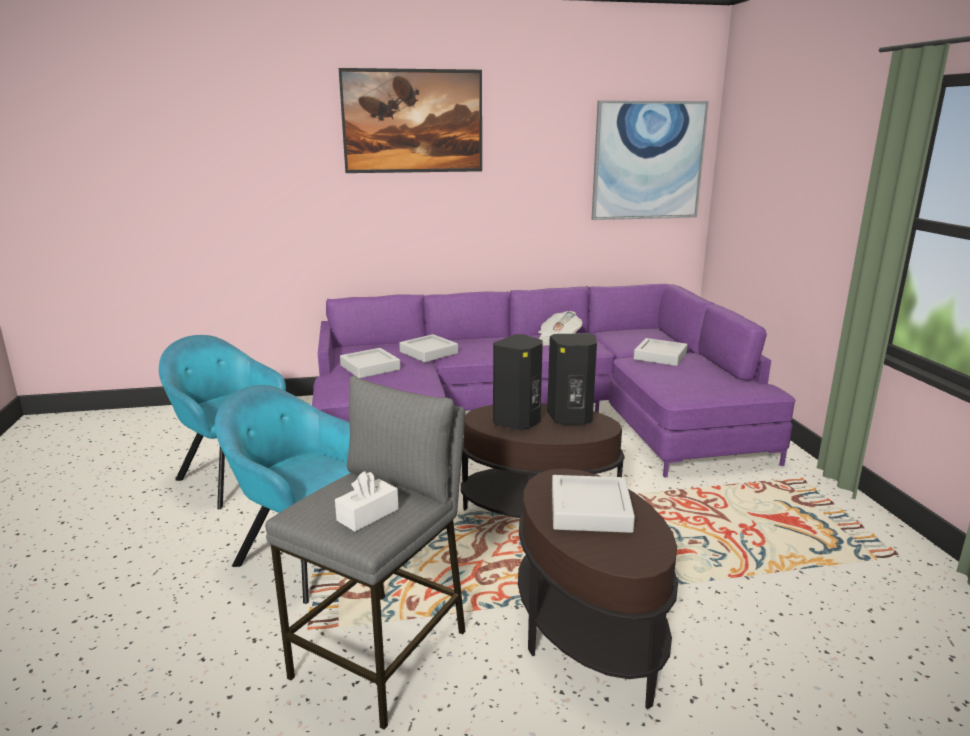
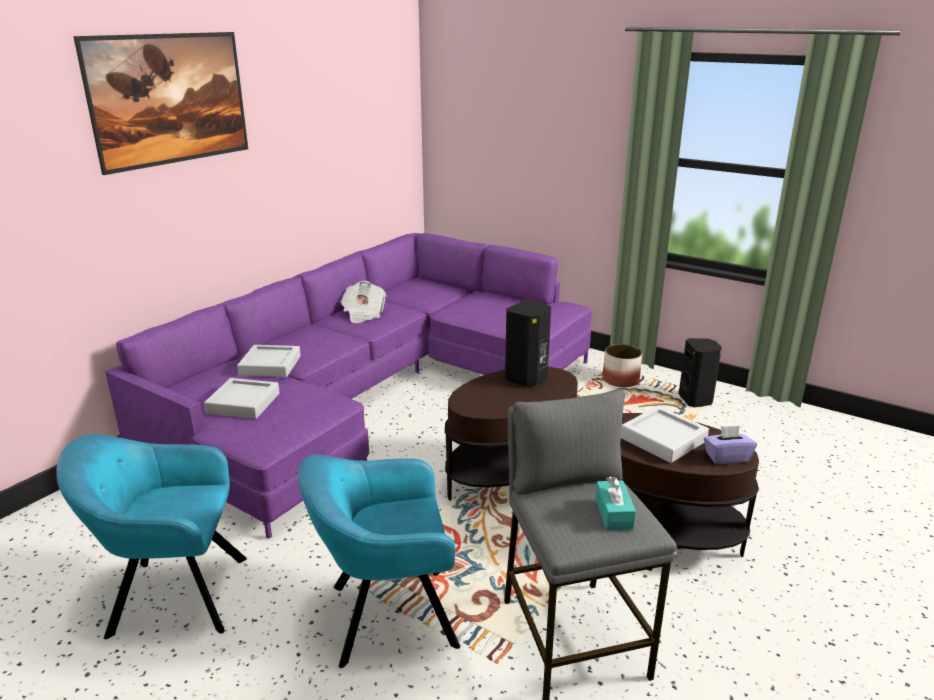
camera: 45 degrees left, 5 degrees up
(368, 515) = (614, 514): white tissue box -> turquoise tissue box
(518, 422) = (501, 397): black speaker -> black speaker (696, 400)
(621, 555) = (726, 457): none -> purple tissue box
(648, 161) = (378, 117): picture -> none
(660, 356) = (465, 302): grey tray -> none
(796, 495) = (620, 380): none -> planter

